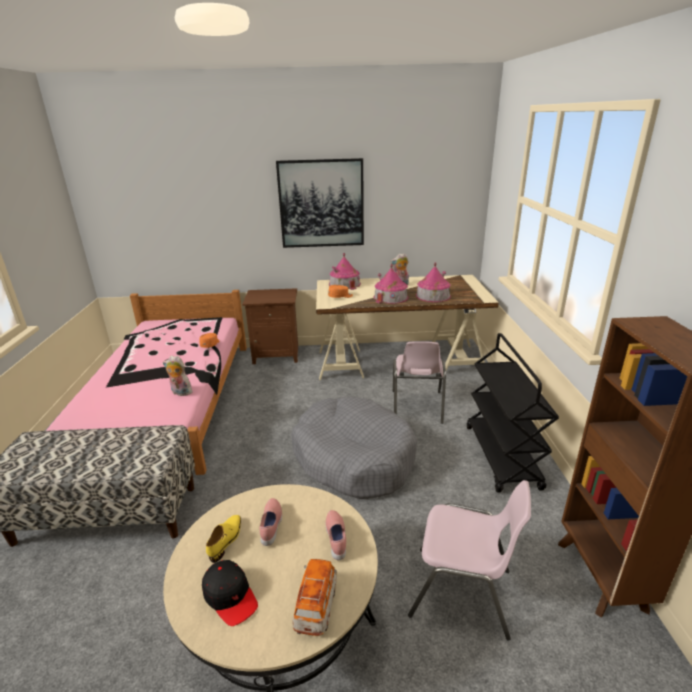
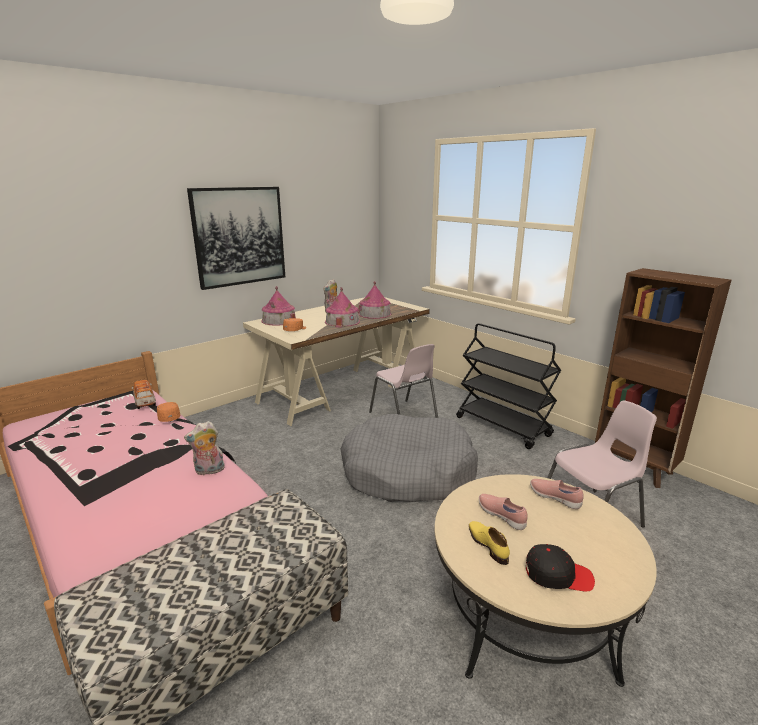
camera: 40 degrees left, 5 degrees down
(276, 355) = (211, 419): brown nightstand -> none
(316, 606) = (612, 541): toy car -> toy car (145, 402)

